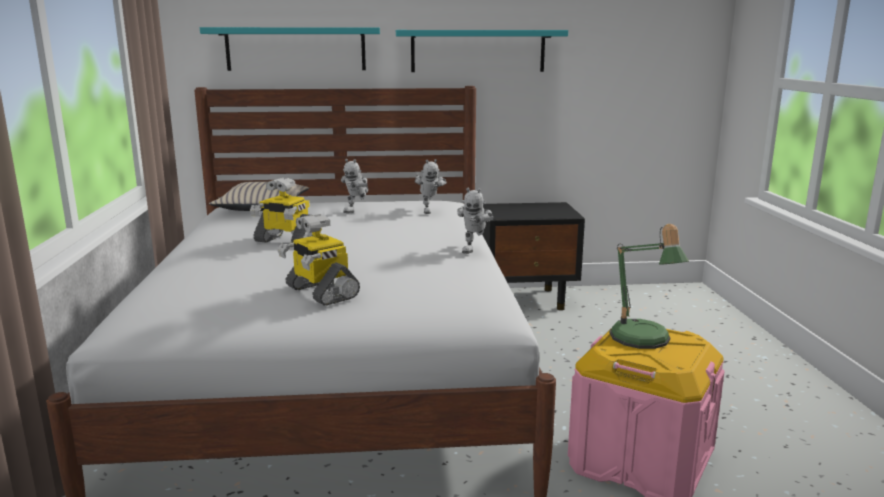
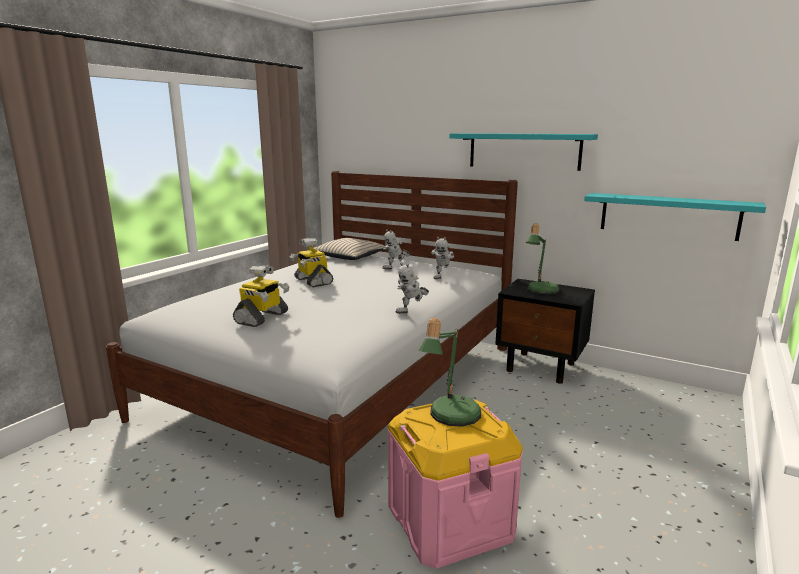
camera: 35 degrees right, 0 degrees up
(296, 49) = (393, 146): turquoise shelf -> turquoise shelf (668, 216)
(320, 292) = (262, 318): toy robot -> toy robot turned 150 degrees counterclockwise
(524, 211) = (540, 291): none -> table lamp

